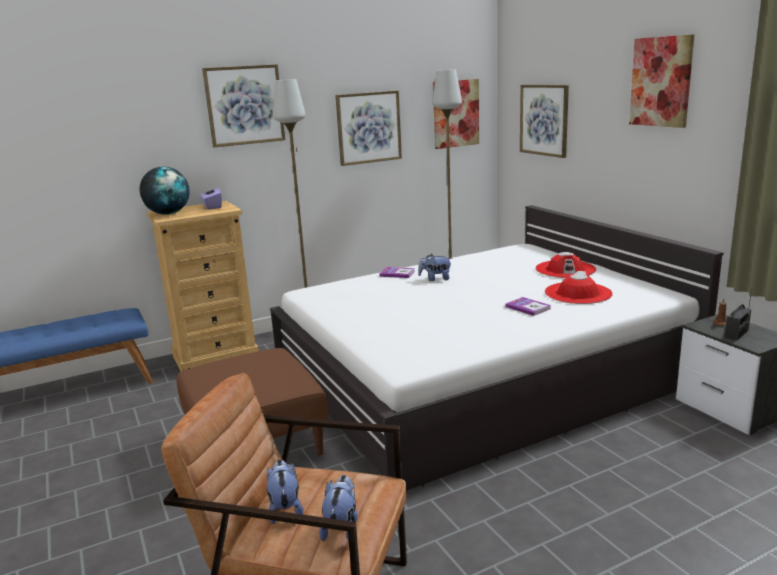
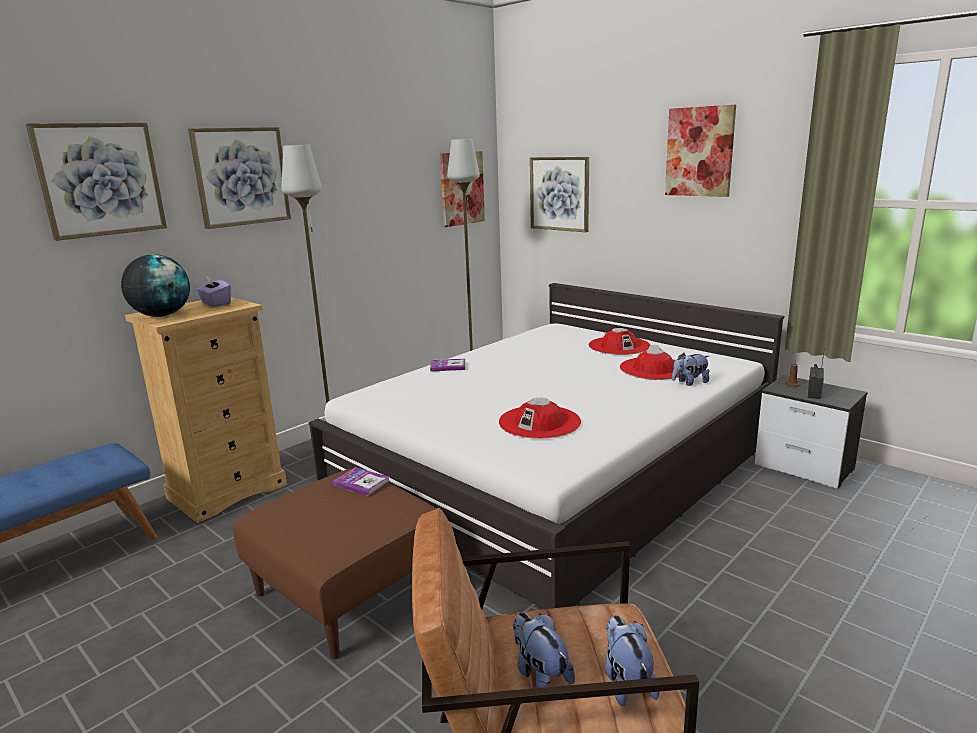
camera: 20 degrees left, 0 degrees up
(368, 127) = (378, 204): picture -> picture (100, 179)
(430, 328) = (539, 422): none -> red hat
(435, 279) = (495, 368): plush toy -> plush toy (689, 382)
(528, 307) = (620, 388): book -> book (361, 483)

